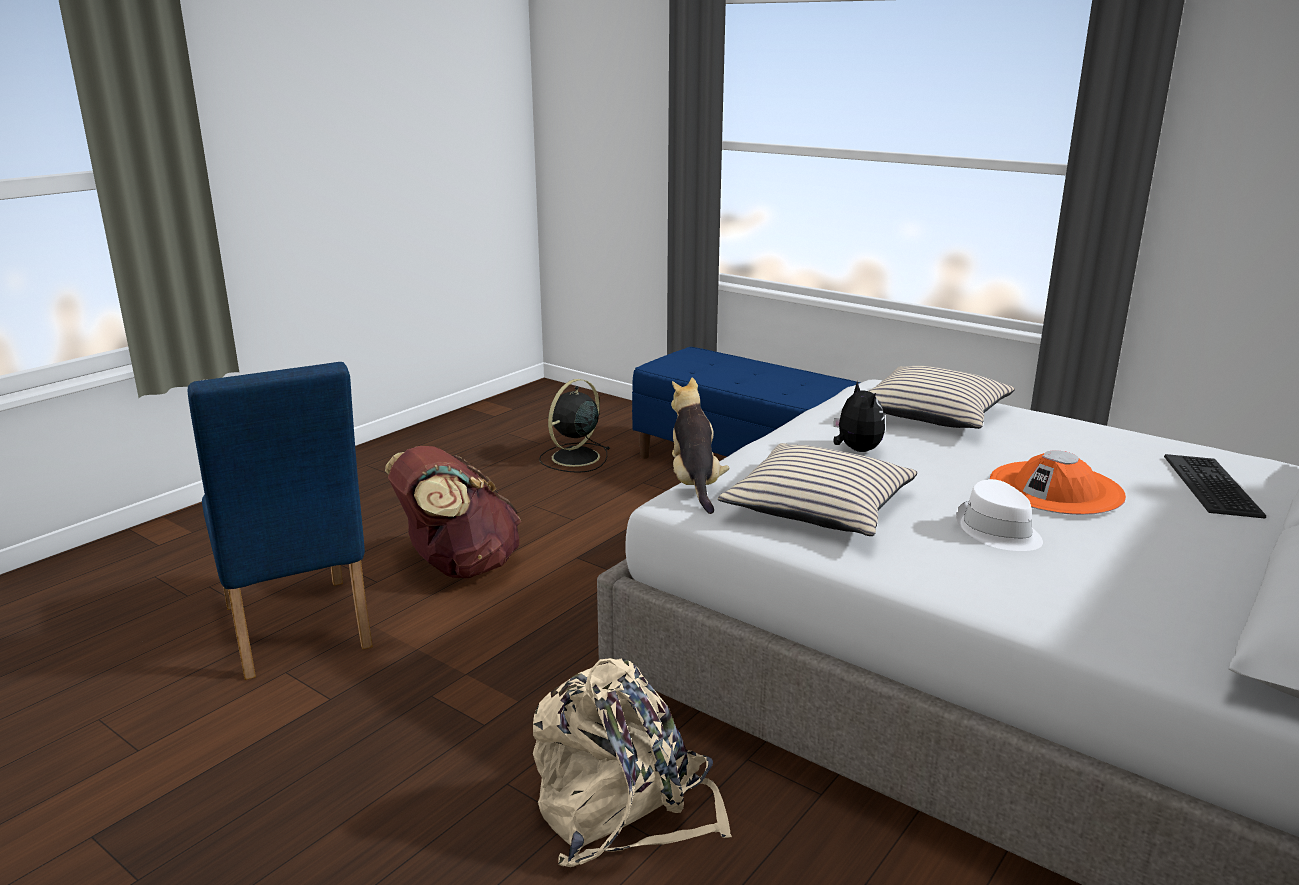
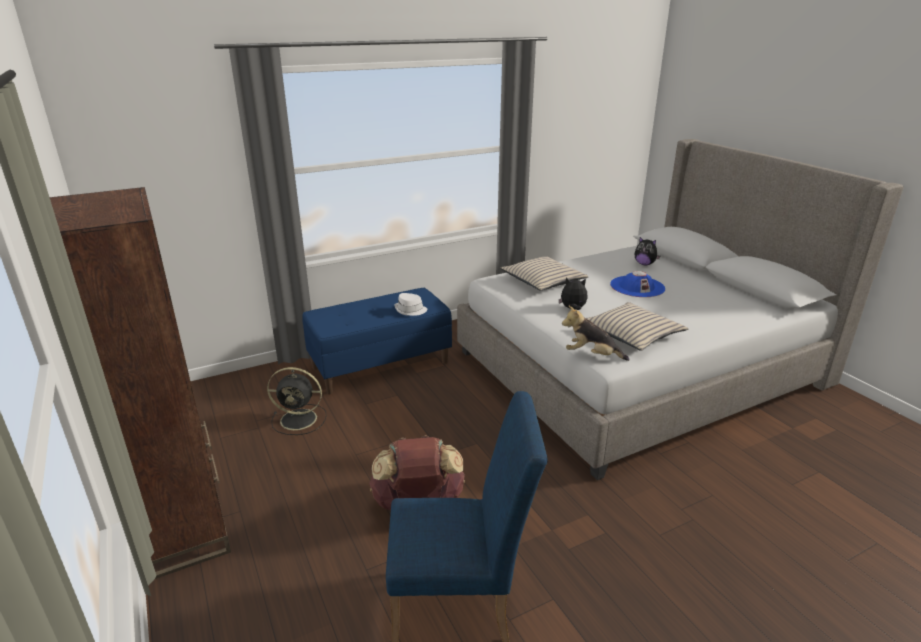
camera: 65 degrees left, 5 degrees up
(360, 463) = (186, 529): none -> brown bookcase
(574, 458) = (300, 419): black fan -> black fan turned 60 degrees counterclockwise
(624, 811) = (688, 500): beige backpack -> none
(997, 531) = (671, 309): white hat -> white hat (410, 310)
(1056, 488) = (637, 287): orange hat -> blue hat
(1212, 486) = (644, 264): keyboard -> plush toy

